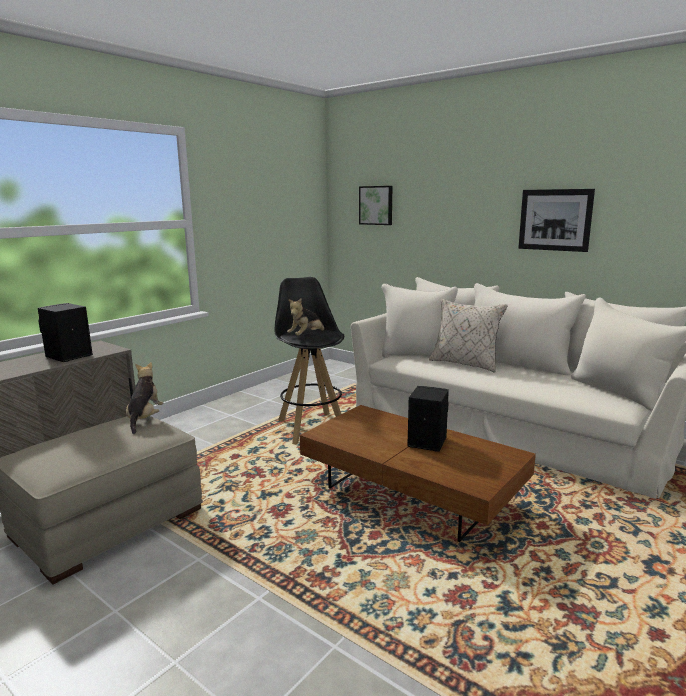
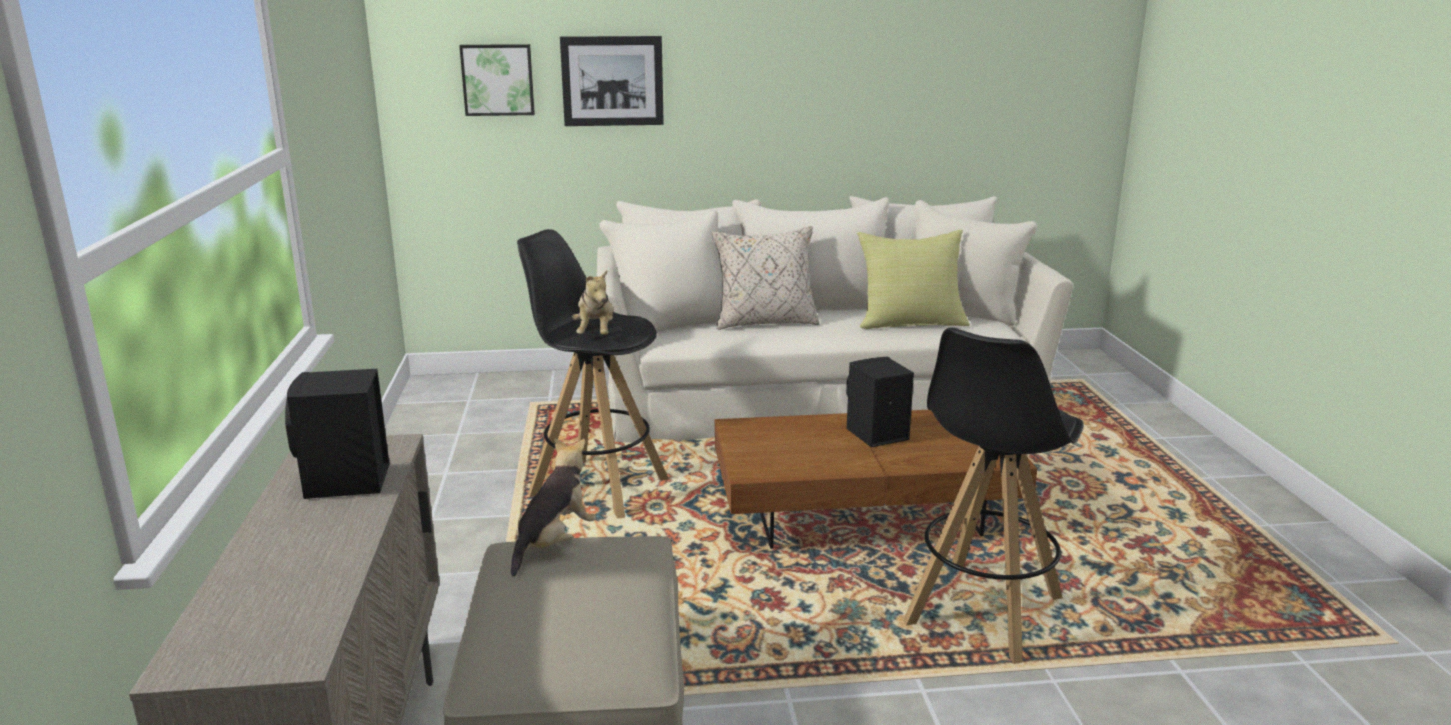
camera: 45 degrees left, 5 degrees up
(145, 419) = (554, 543): plush toy -> plush toy turned 75 degrees clockwise
(373, 581) = (982, 611): none -> black stool
(555, 220) = (812, 96): picture -> picture (612, 81)
(561, 387) = (910, 323): none -> yellow pillow

